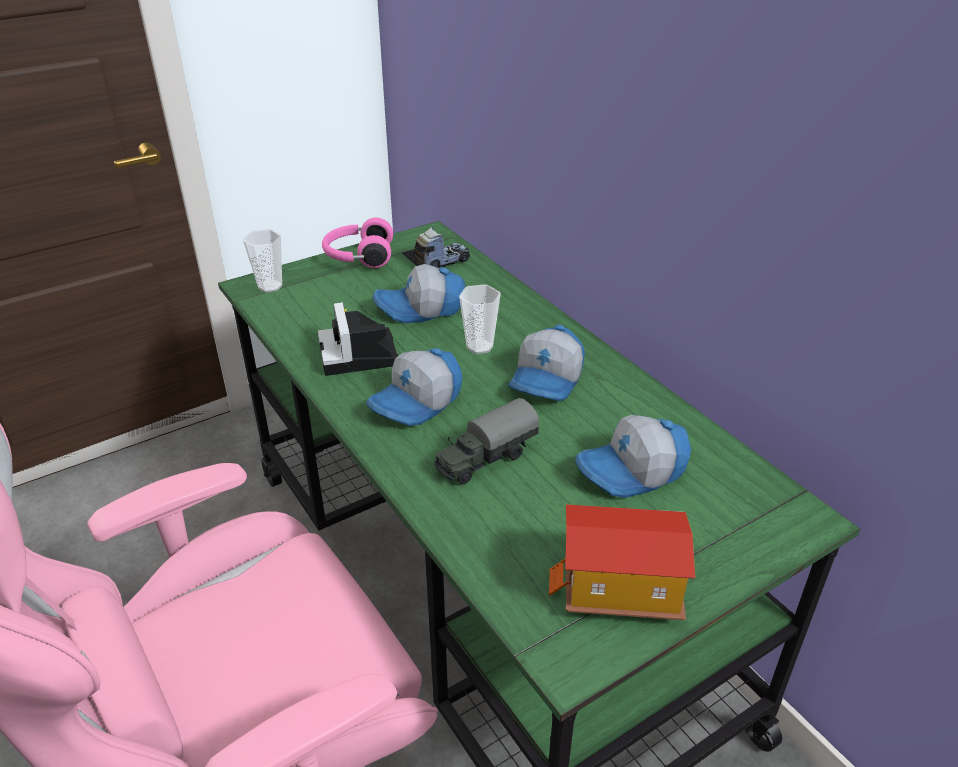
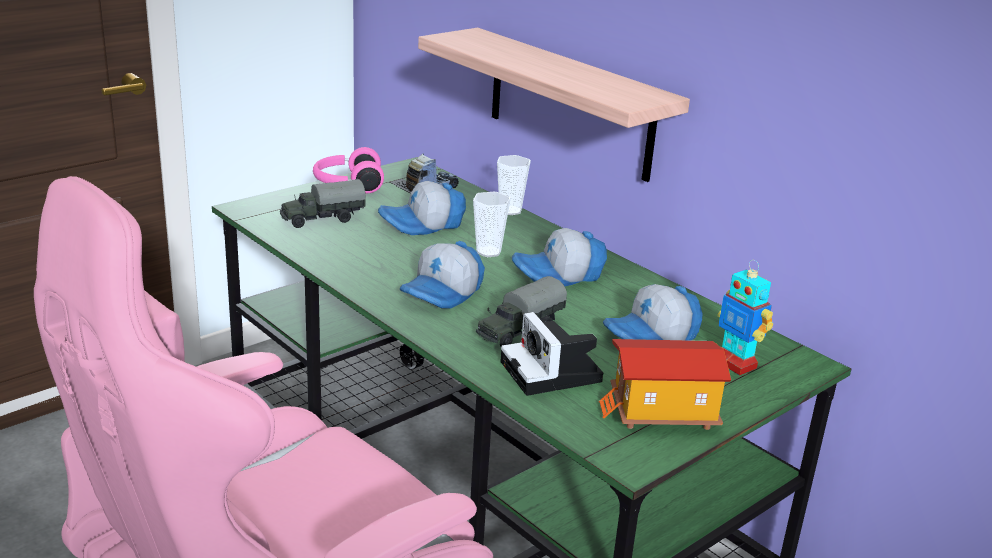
camera: 10 degrees left, 10 degrees down
(270, 286) = (267, 208): cup -> cup (510, 210)
(320, 301) = (322, 219): none -> toy truck
(360, 356) = (376, 260): camera -> camera (553, 373)
(548, 380) = (559, 275): cap -> cap turned 60 degrees clockwise
(574, 185) = (570, 104): none -> shelf
(720, 515) = (735, 363): none -> toy robot

